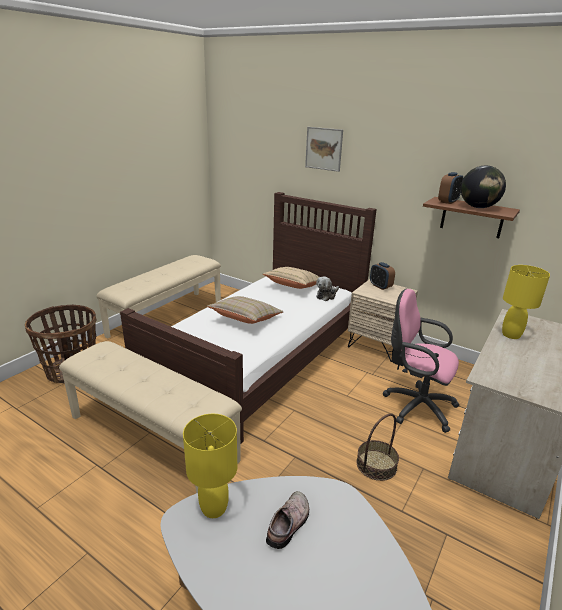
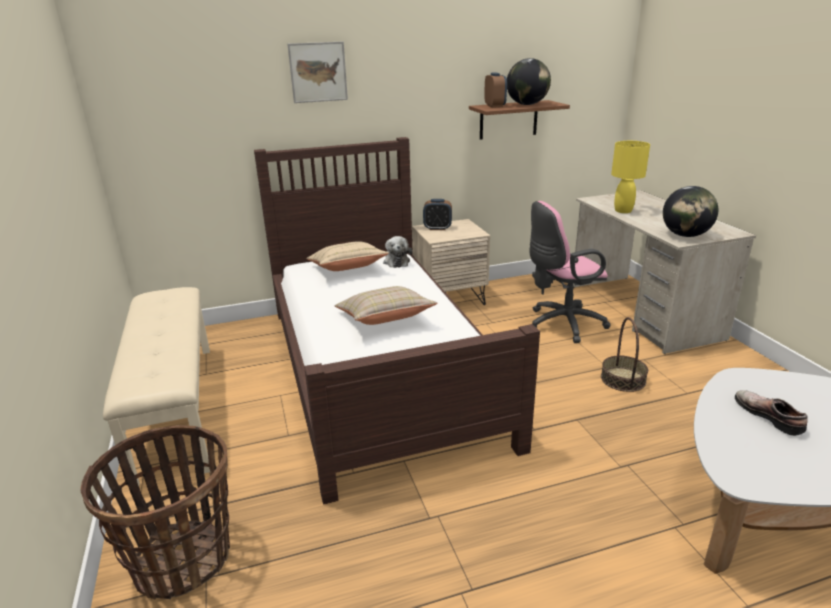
camera: 50 degrees left, 0 degrees up
(153, 437) = (451, 516): beige bench -> none
(213, 508) = (730, 453): yellow table lamp -> none
(503, 377) = (685, 235): none -> globe

